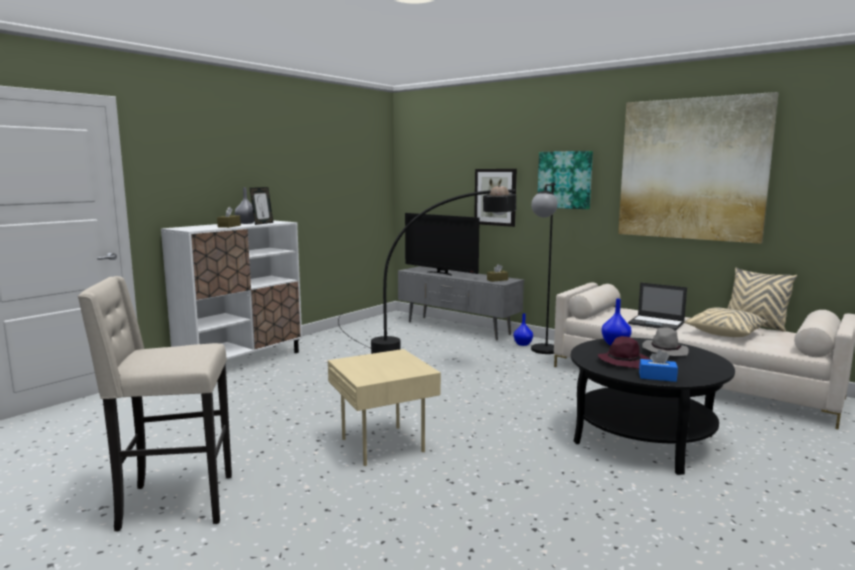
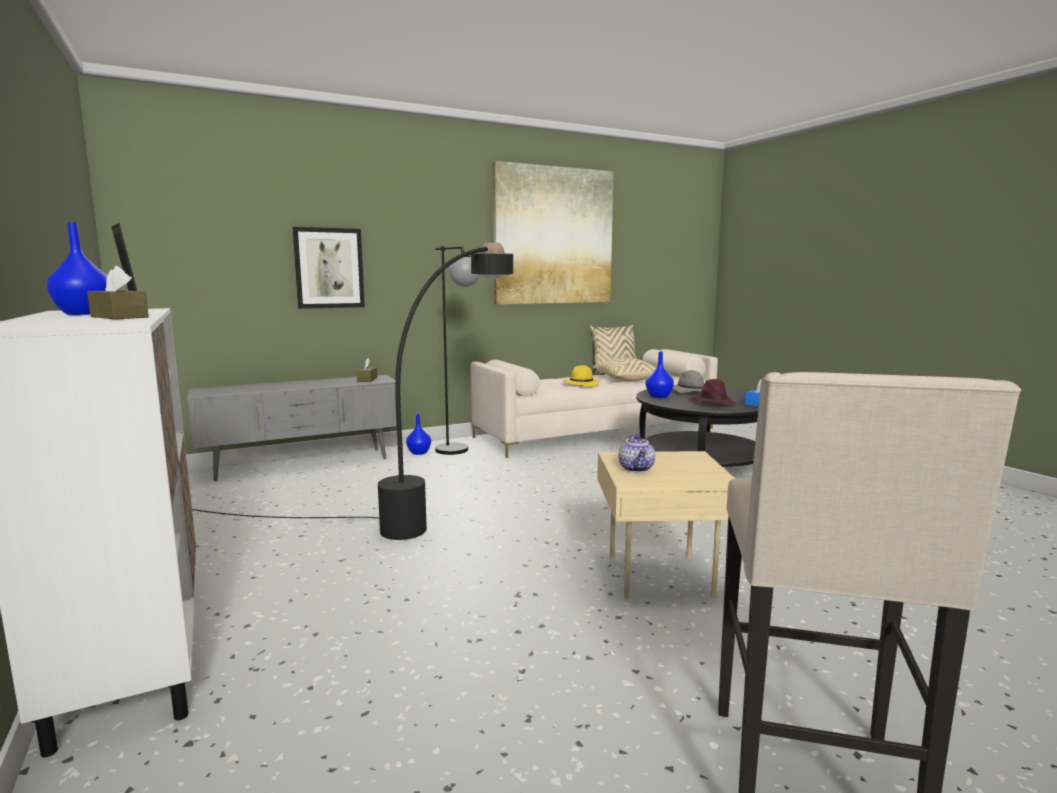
camera: 65 degrees left, 0 degrees up
(246, 223) = (83, 314): grey vase -> blue vase
(371, 360) = (637, 469): none -> teapot
(441, 273) = (269, 388): television -> none
(565, 180) = (427, 245): picture -> none
(657, 323) = (582, 384): laptop -> yellow hat

